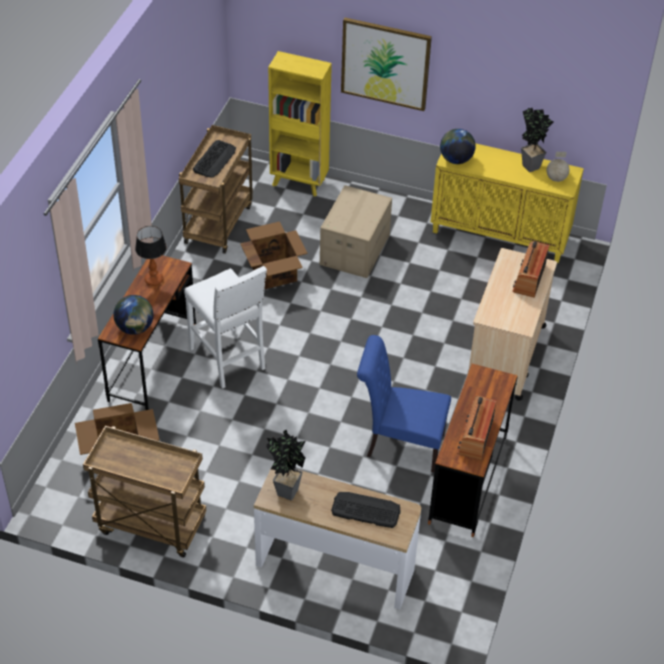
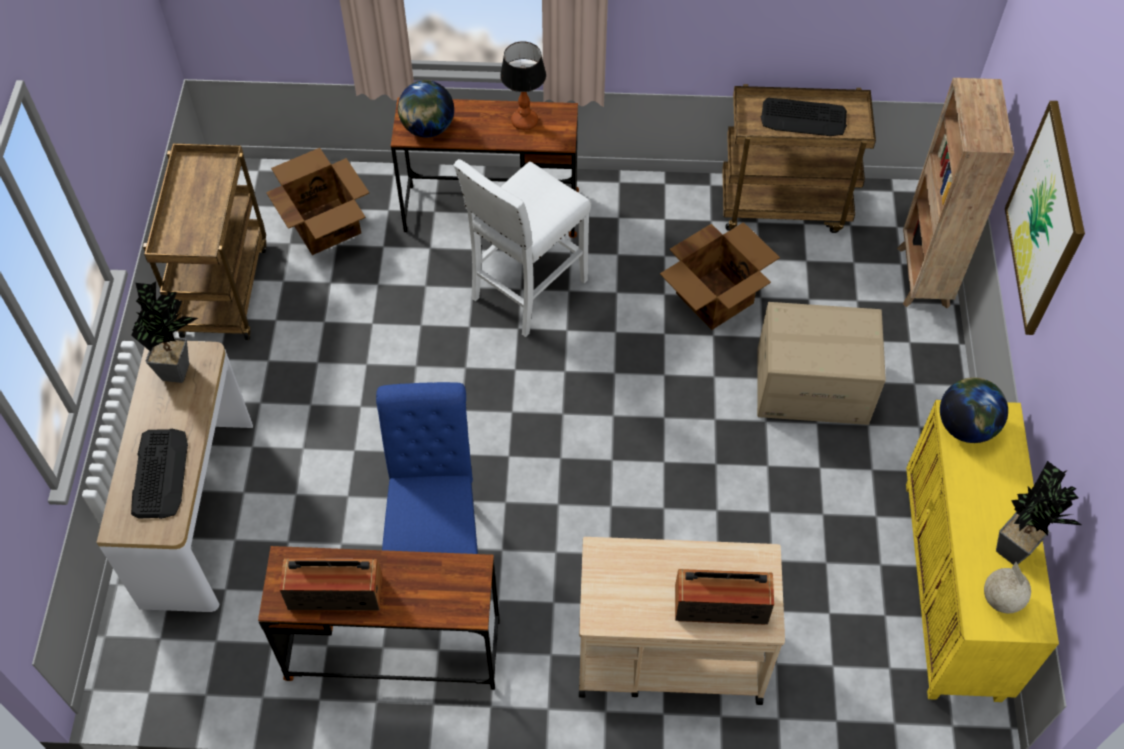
camera: 75 degrees right, 10 degrees up
(299, 183) = (922, 278): yellow bookcase -> brown bookcase

